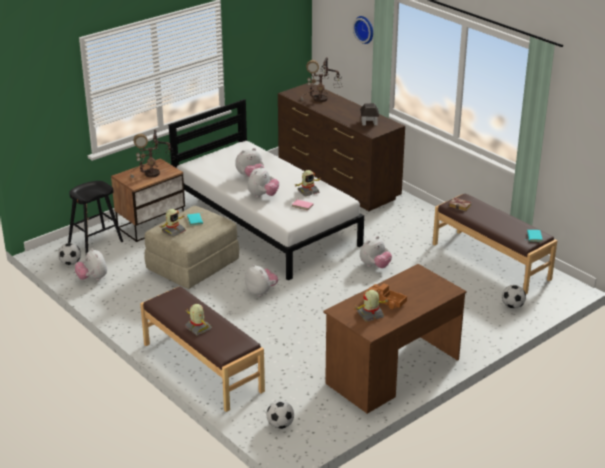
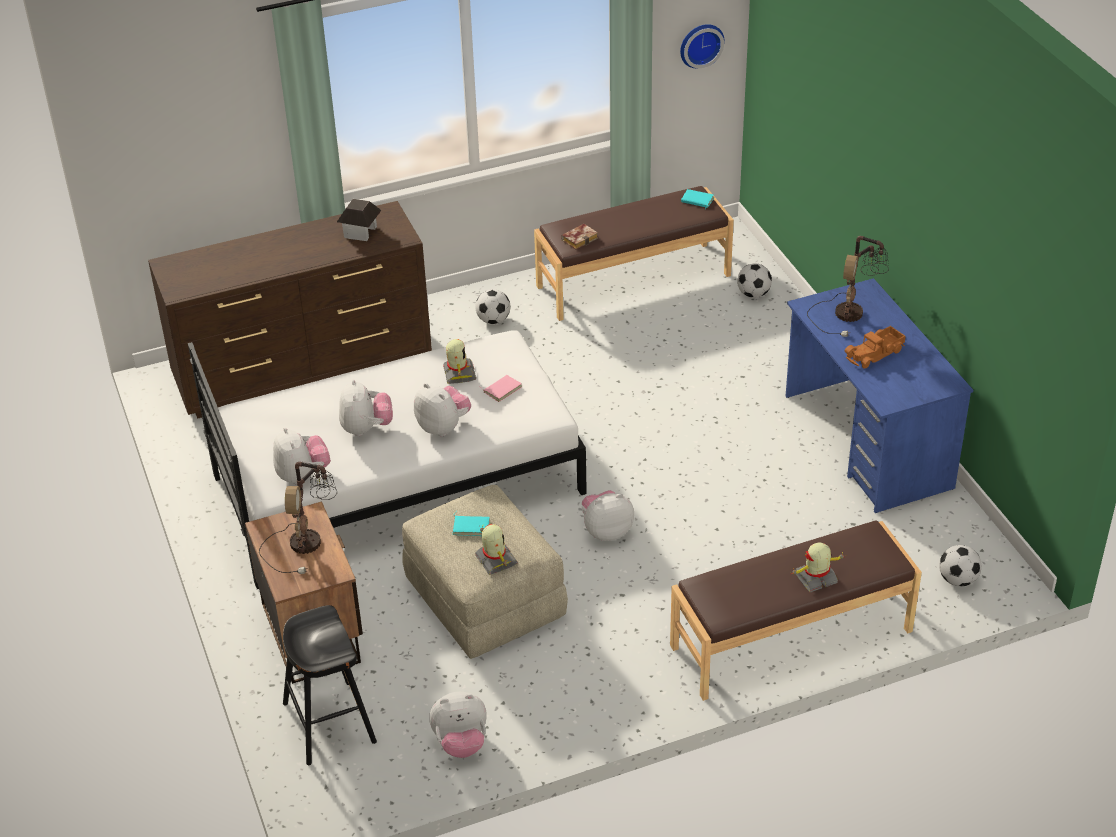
camera: 70 degrees left, 10 degrees up
(70, 263) = (388, 770): football -> football (493, 320)
(321, 99) = (234, 262): table lamp -> table lamp (850, 313)
(365, 29) = (238, 103): wall clock -> wall clock (700, 44)
(370, 315) = (907, 374): toy robot -> none
(375, 266) = (590, 392): plush toy -> plush toy (302, 475)
(392, 372) = (867, 442): brown desk -> blue desk

